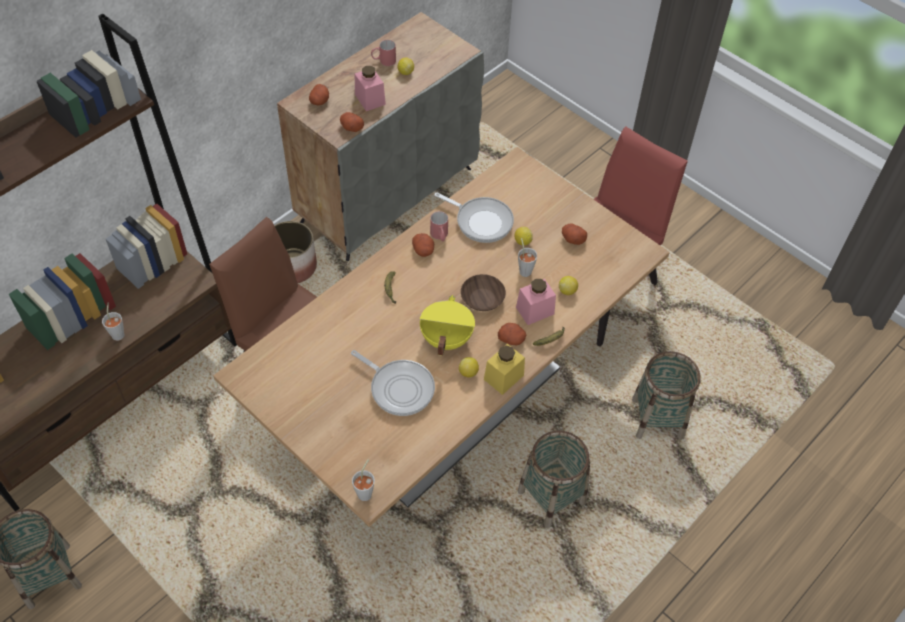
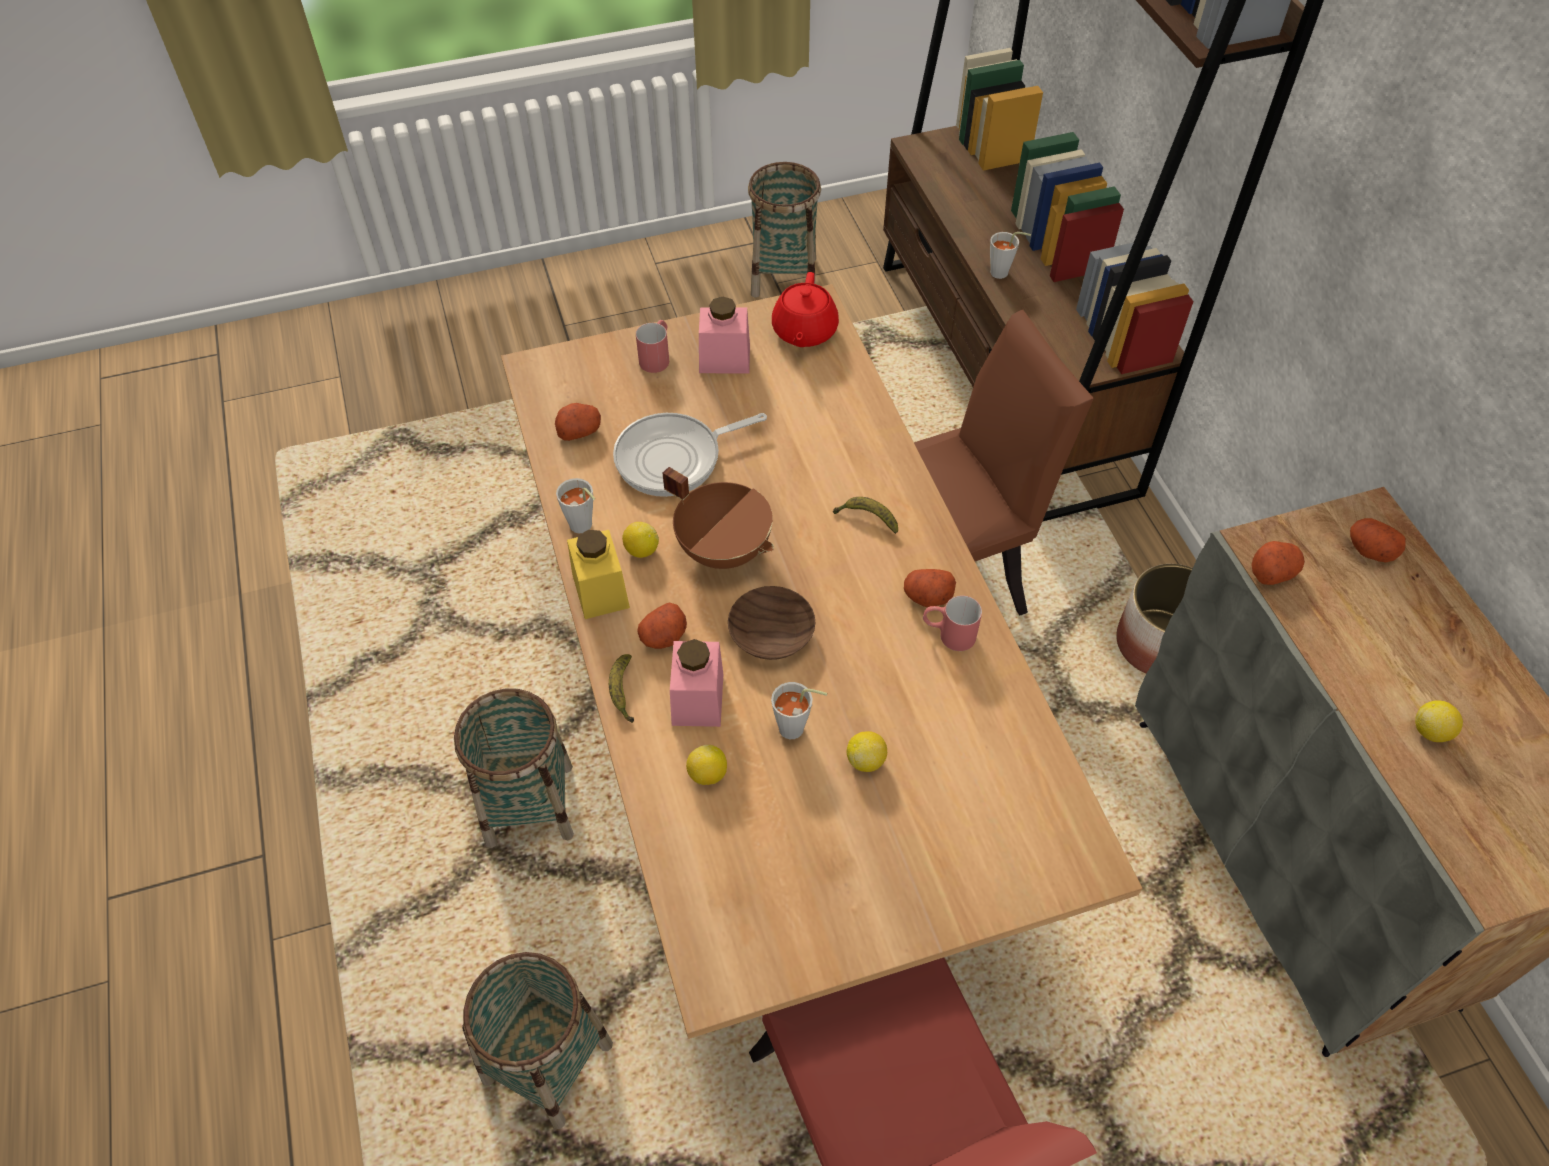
camera: 120 degrees right, 0 degrees up
(265, 371) = (804, 332): none -> red teapot
(366, 492) = (544, 367): grey cup -> grey cup (583, 528)
(370, 99) = (1352, 632): pink jar -> pink jar (724, 359)
(383, 61) = (1480, 704): red mug -> red mug (657, 356)
(445, 338) = (724, 548): yellow cooking pot -> brown cooking pot
(481, 221) = (953, 716): frying pan -> none
(572, 239) = (825, 854): potato -> potato (579, 431)

